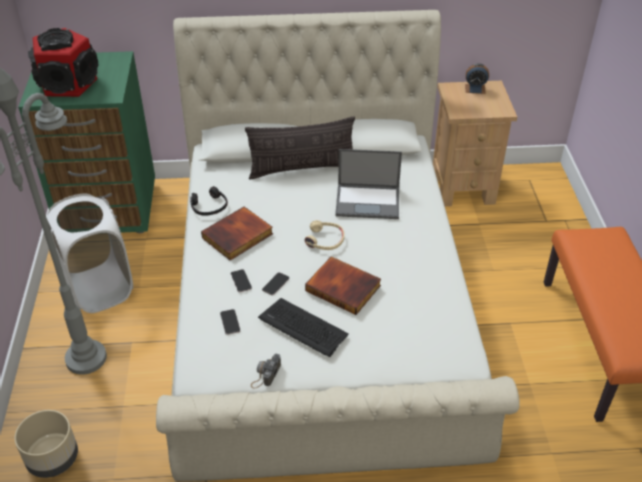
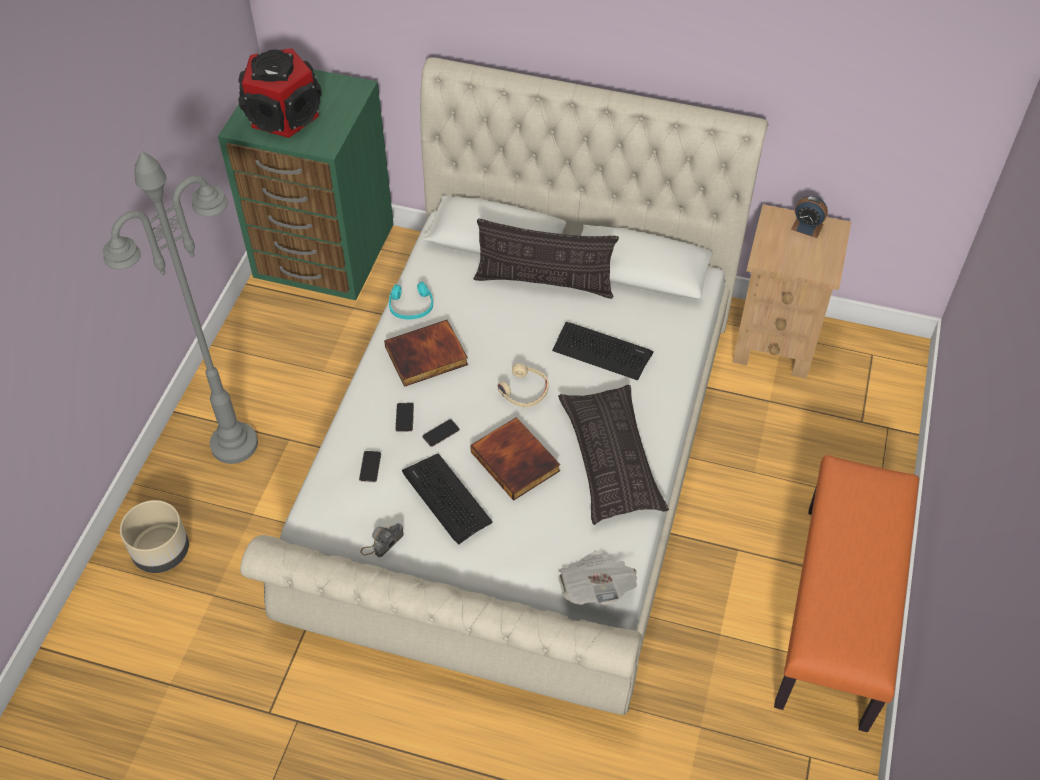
camera: 20 degrees right, 10 degrees up
(99, 289) = (278, 360): white laundry basket -> none
(209, 207) = (411, 306): black headphones -> turquoise headphones
(368, 201) = (602, 351): laptop -> keyboard
(413, 268) = (611, 459): none -> pillow
(451, 358) = (596, 588): none -> newspaper

